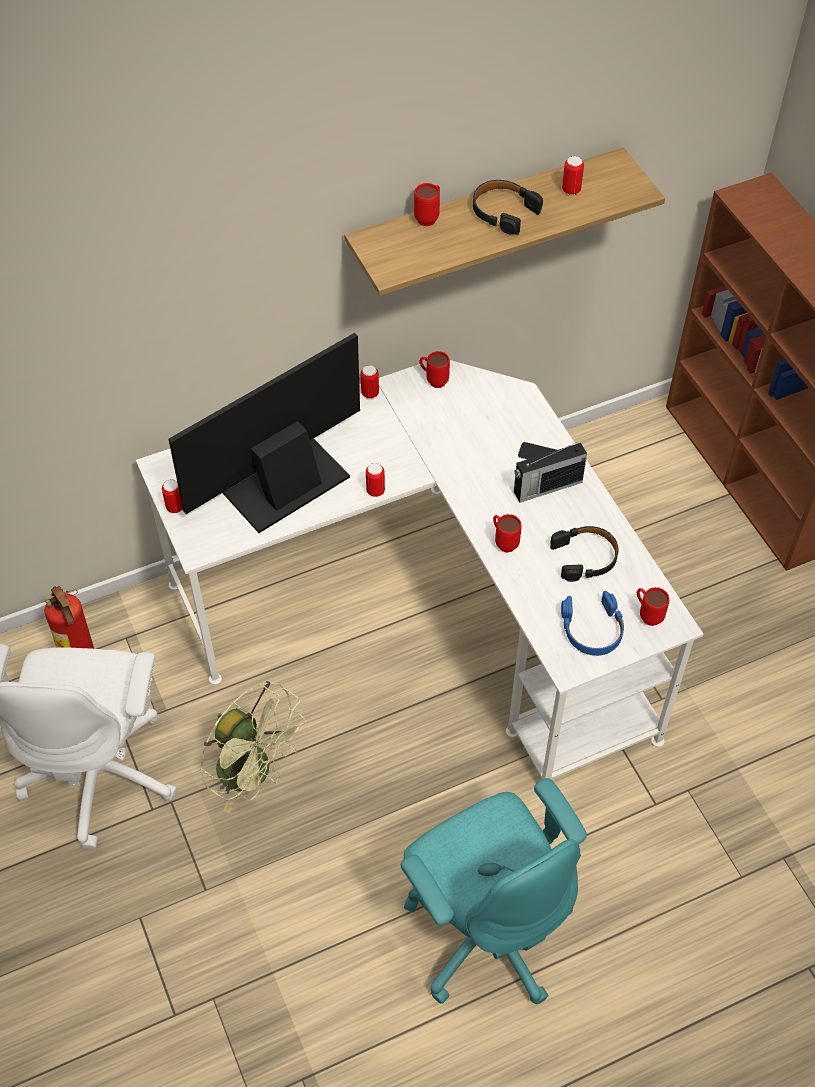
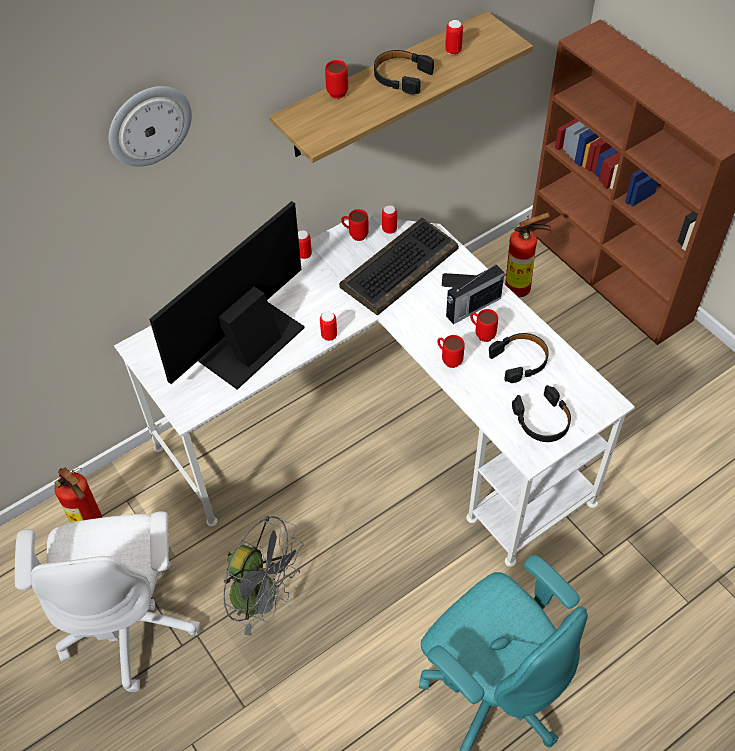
camera: 10 degrees left, 0 degrees up
(175, 507) = (158, 380): can -> can (389, 229)
(203, 228) = (149, 125): none -> wall clock
(254, 773) = (264, 596): green fan -> grey fan
(475, 425) = (399, 266): none -> keyboard
(592, 630) = (542, 420): blue headphones -> black headphones
(639, 475) = (521, 289): none -> fire extinguisher
(647, 615) = (584, 399): red mug -> red mug (481, 334)

